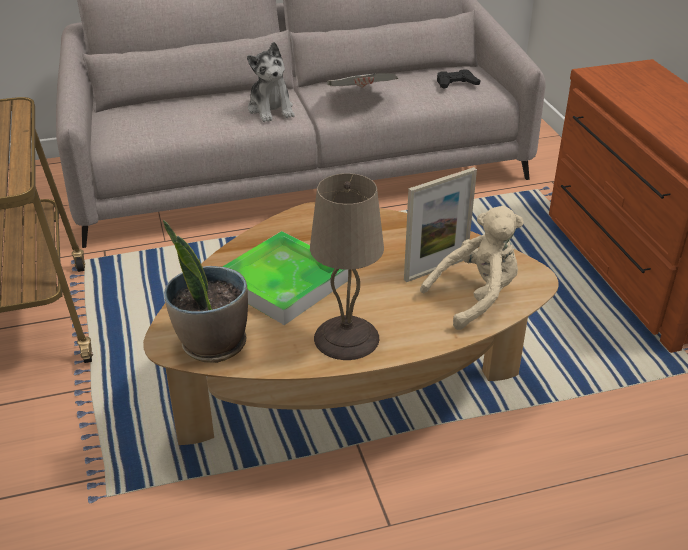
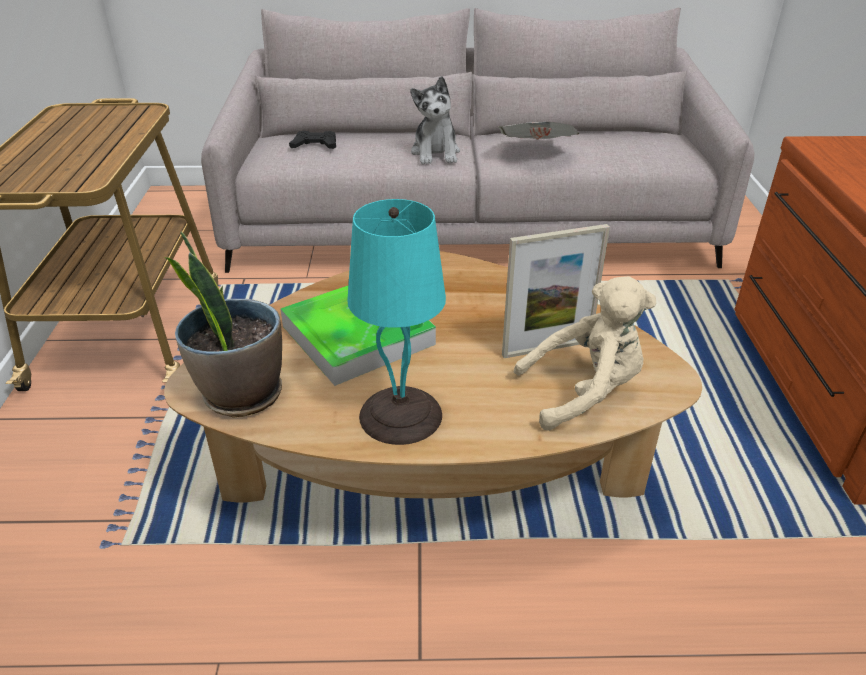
camera: 15 degrees right, 0 degrees up
(348, 338) = (402, 416): beige table lamp -> turquoise table lamp
(456, 83) = (649, 148): black game controller -> black game controller (315, 145)

